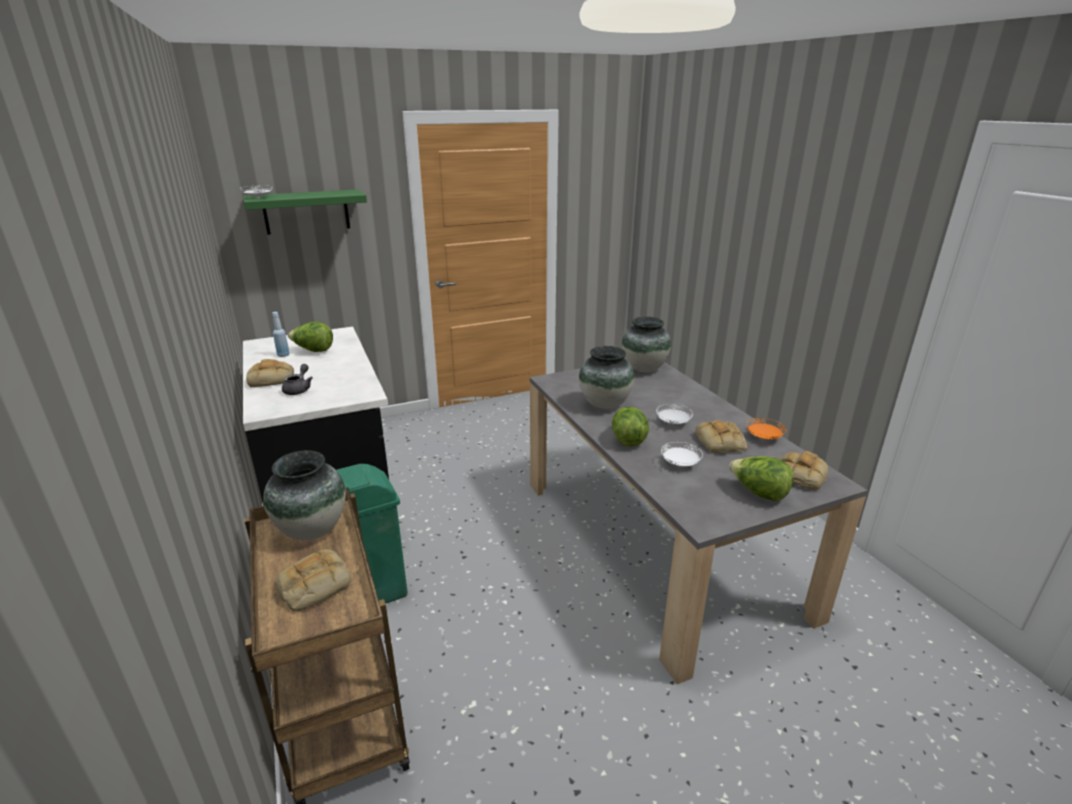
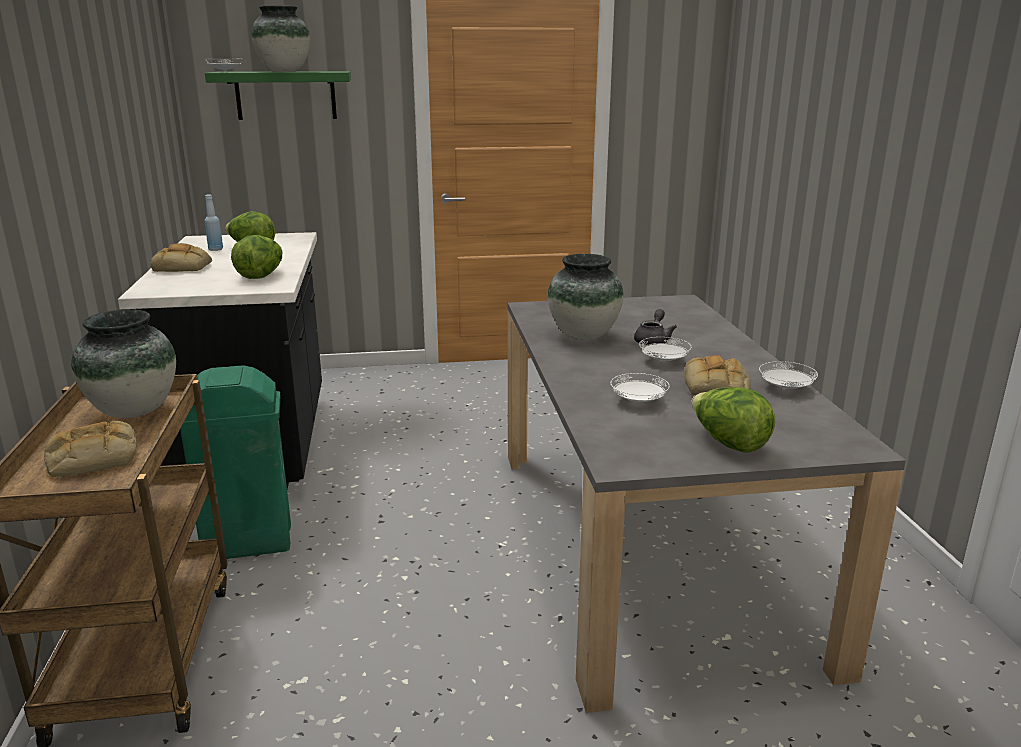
camera: 15 degrees right, 5 degrees down
(299, 389) = (203, 277): grey teapot -> grey teapot (653, 340)
(628, 439) = (586, 371): lettuce -> lettuce (261, 276)
(644, 369) = (669, 306): vase -> vase (284, 71)
(764, 438) = (786, 388): orange plate -> white plate
(799, 474) = (809, 431): bread -> none

